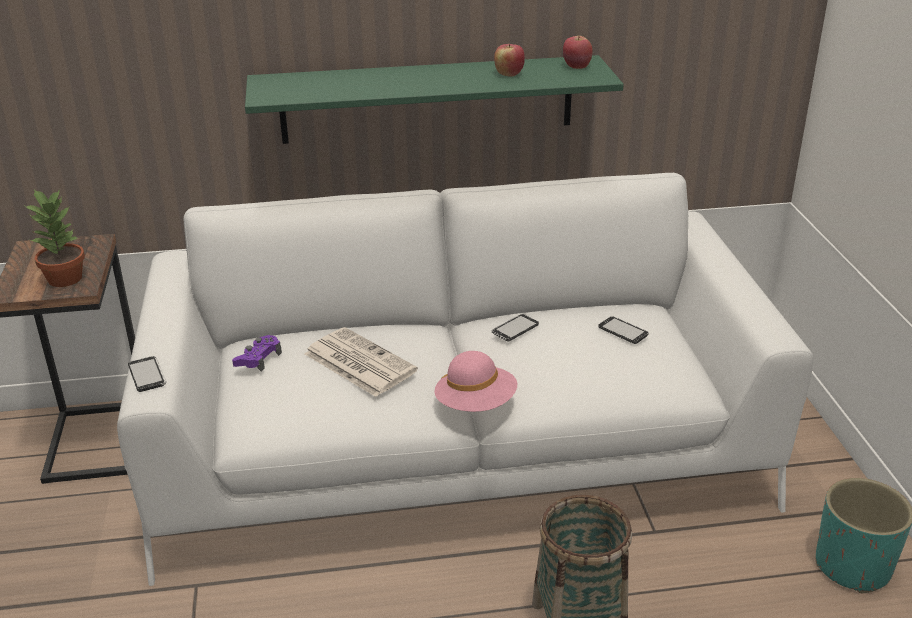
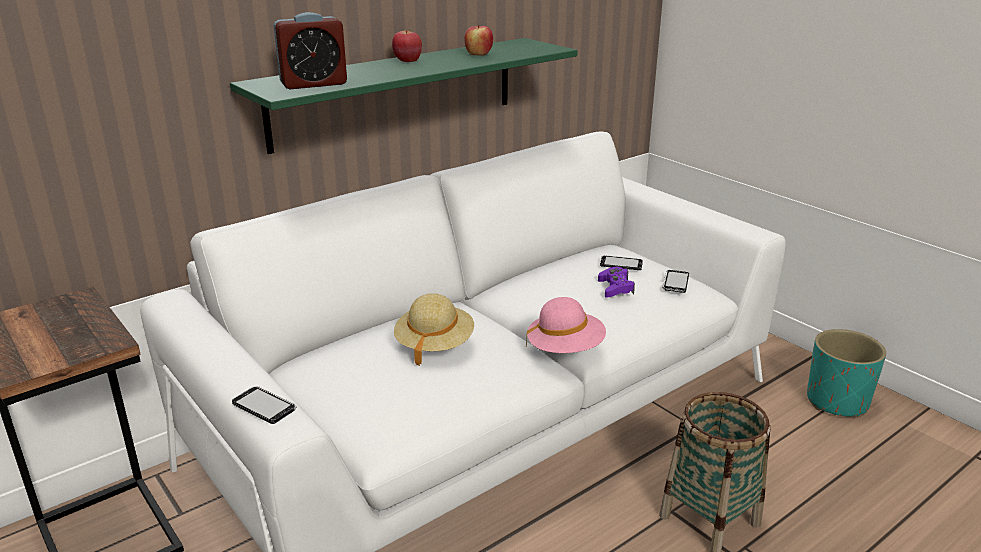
camera: 30 degrees left, 5 degrees down
(65, 278) = (79, 338): potted plant -> none
(258, 358) = (330, 370): purple game controller -> purple game controller (615, 288)
(306, 90) = (314, 84): none -> alarm clock
(358, 362) = (434, 344): newspaper -> beige hat
(515, 329) = (536, 284): phone -> phone (675, 282)
(576, 67) = (523, 45): apple -> apple (407, 61)

